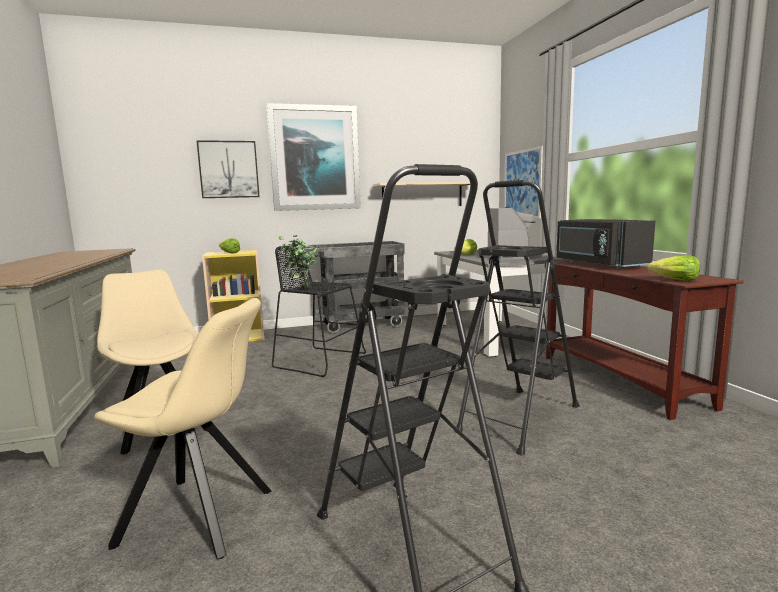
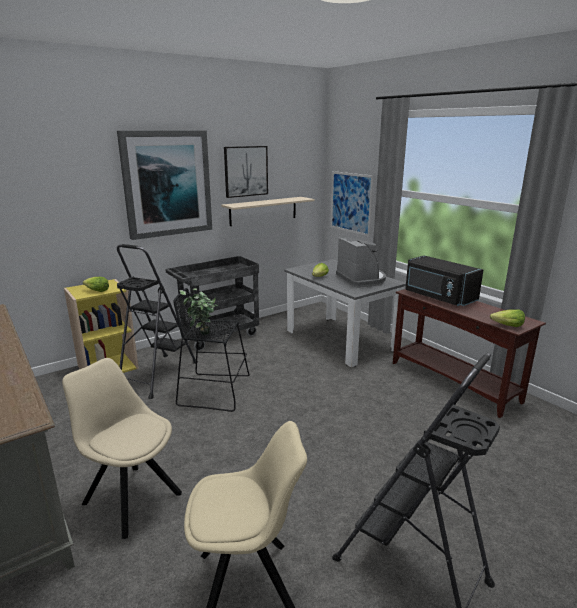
camera: 20 degrees left, 10 degrees up
(229, 169) = (81, 201): picture -> picture (246, 171)
(518, 418) = (409, 434): step ladder -> step ladder (158, 375)

